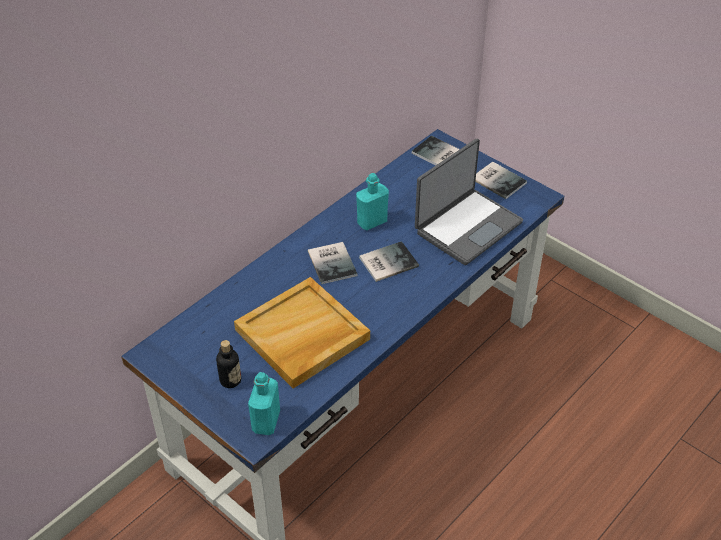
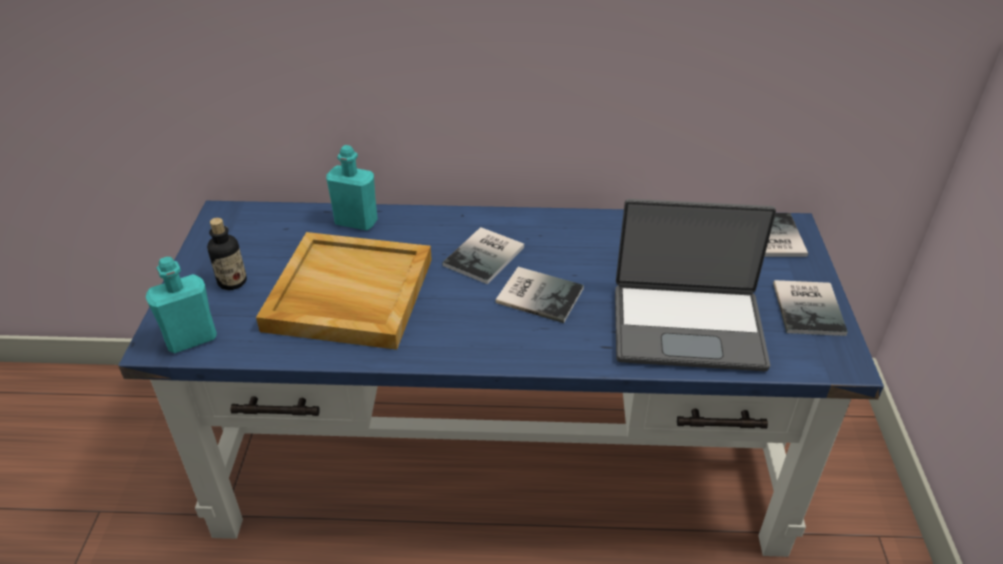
camera: 50 degrees right, 5 degrees down
(372, 222) = (587, 249): turquoise bottle -> turquoise bottle (356, 222)

